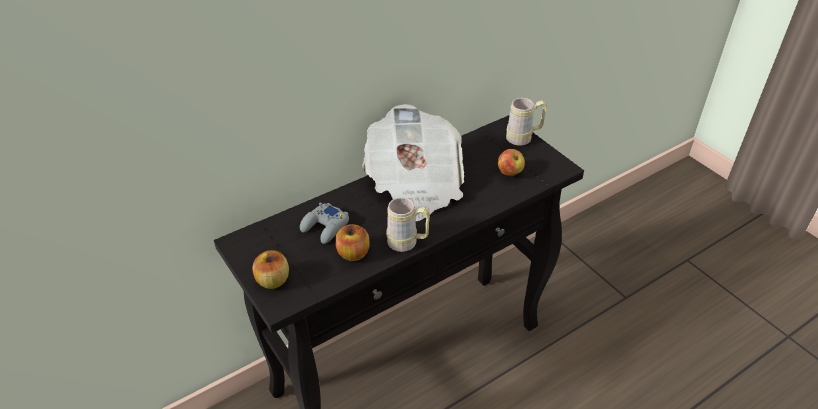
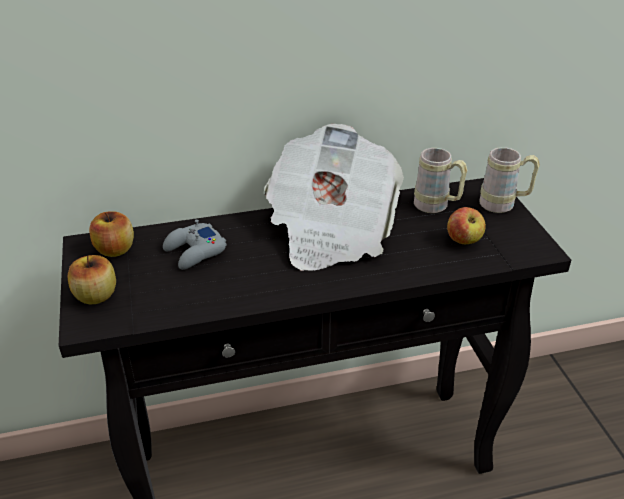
camera: 20 degrees right, 5 degrees down
(353, 254) = (208, 289): apple -> apple (115, 250)
(408, 243) = (283, 293): beige mug -> beige mug (437, 207)

